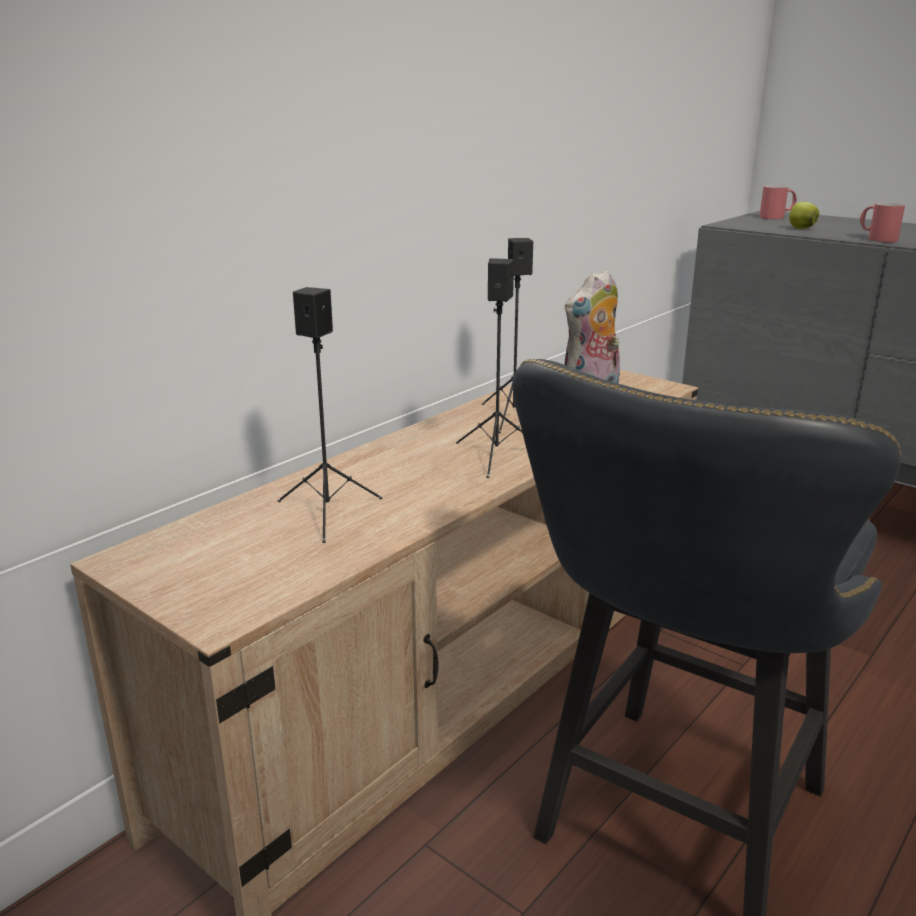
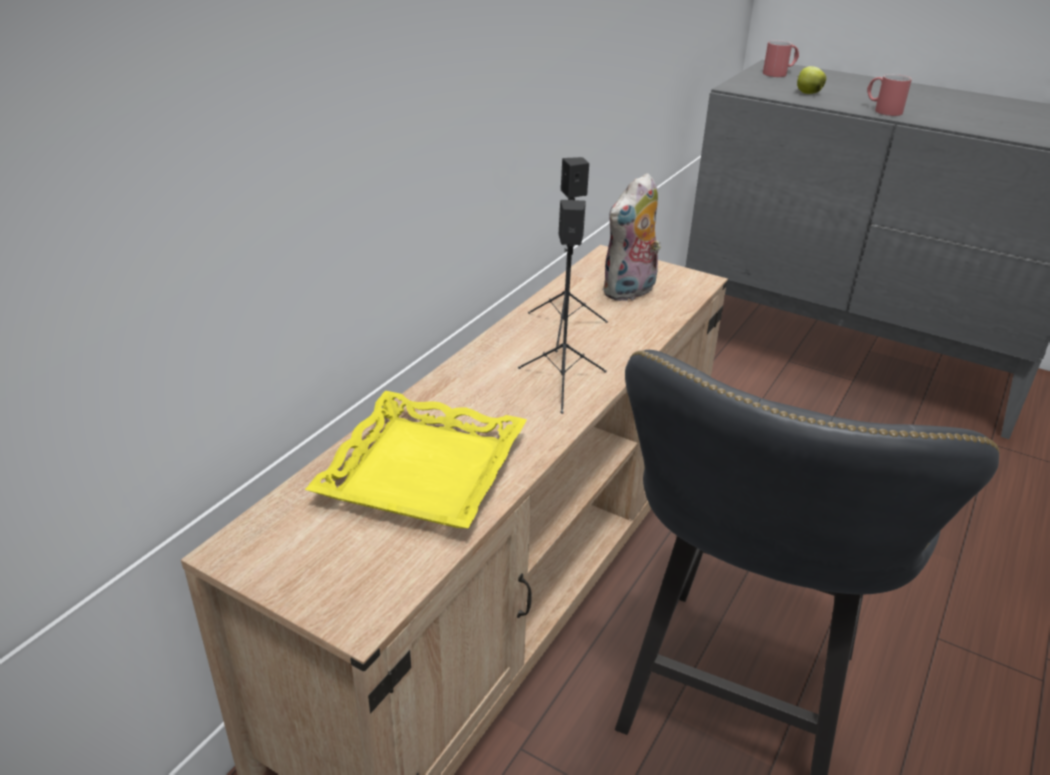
camera: 10 degrees left, 10 degrees up
(329, 512) = (421, 470): black speaker -> yellow tray

